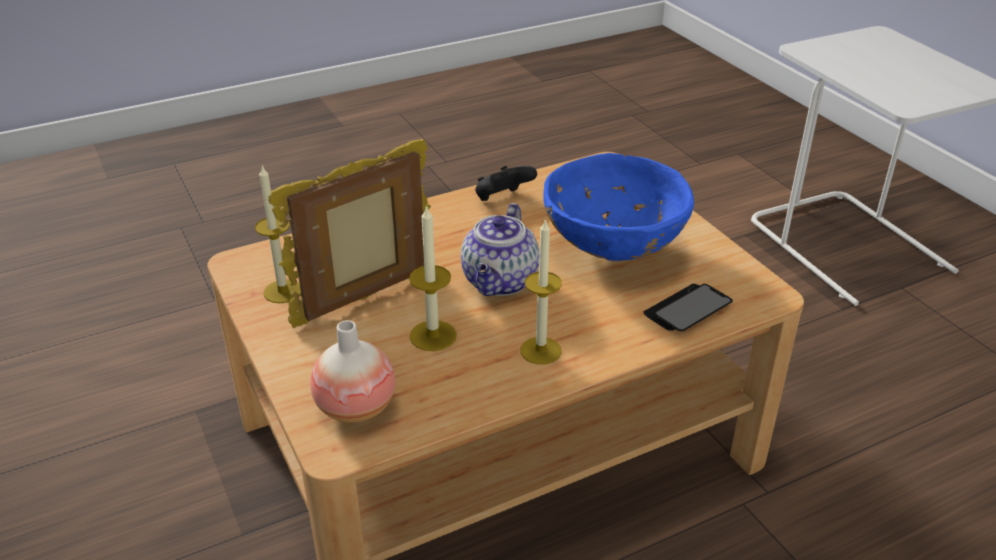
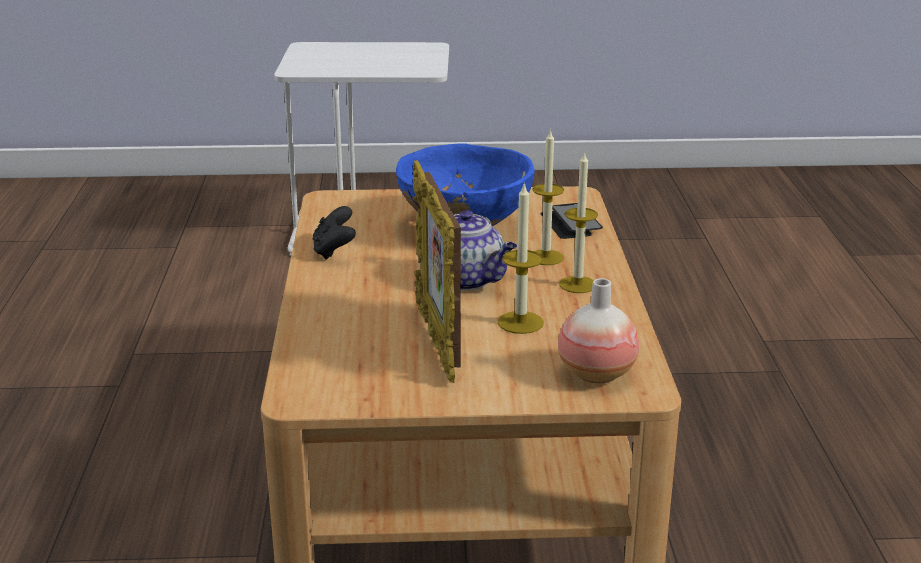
camera: 65 degrees left, 10 degrees down
(283, 291) = (380, 382): candle -> candle (546, 257)

